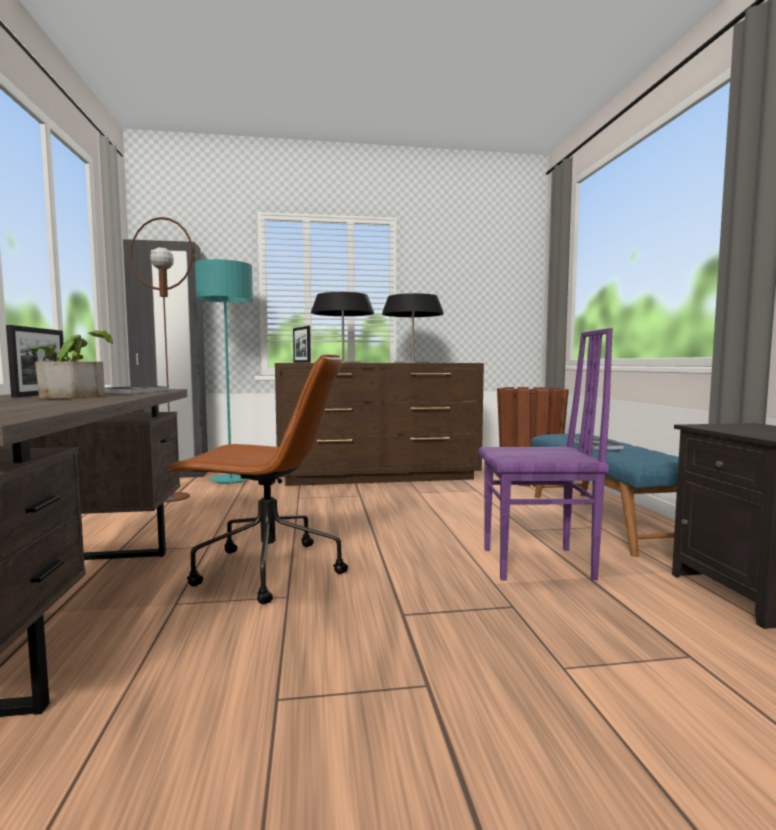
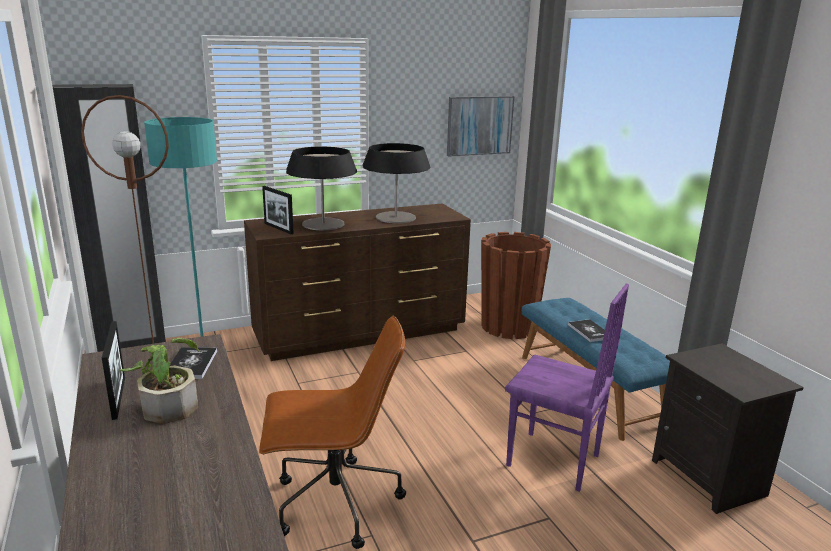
camera: 15 degrees left, 15 degrees up
(502, 298) = (479, 125): none -> picture
(538, 564) = (553, 461): purple chair -> purple chair turned 45 degrees clockwise

